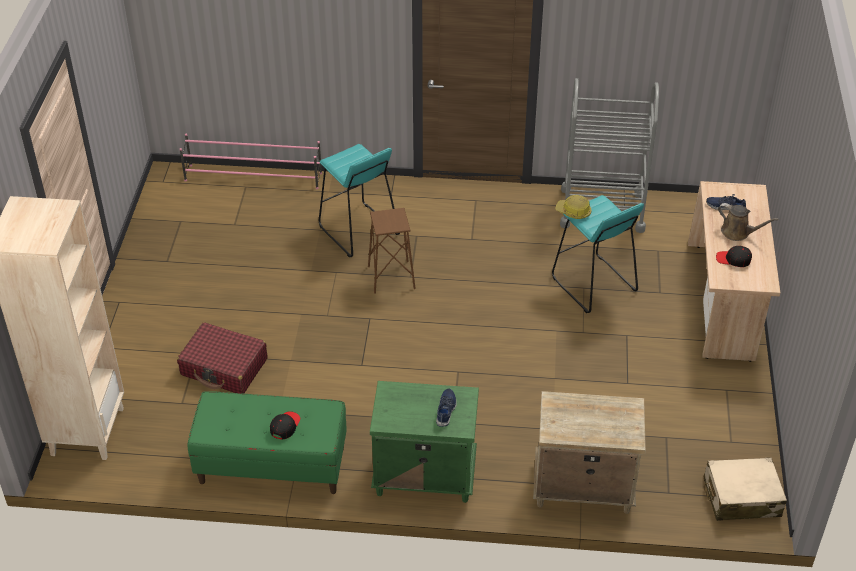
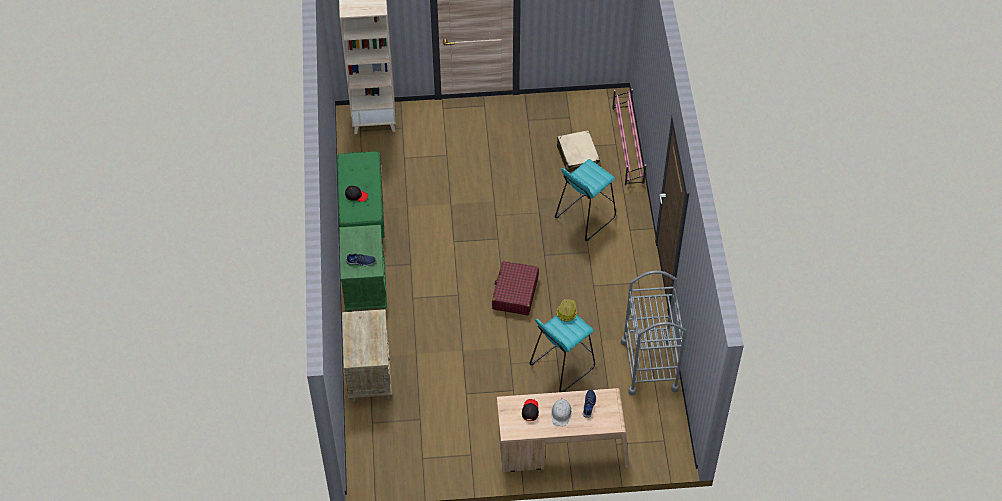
camera: 80 degrees right, 10 degrees up
(224, 367) = (437, 171): red suitcase -> red suitcase (515, 293)
(391, 277) = (541, 244): brown stool -> none
(738, 233) = (561, 413): brown watering can -> white hard hat
(741, 497) = (374, 465): beige suitcase -> beige suitcase (577, 157)

